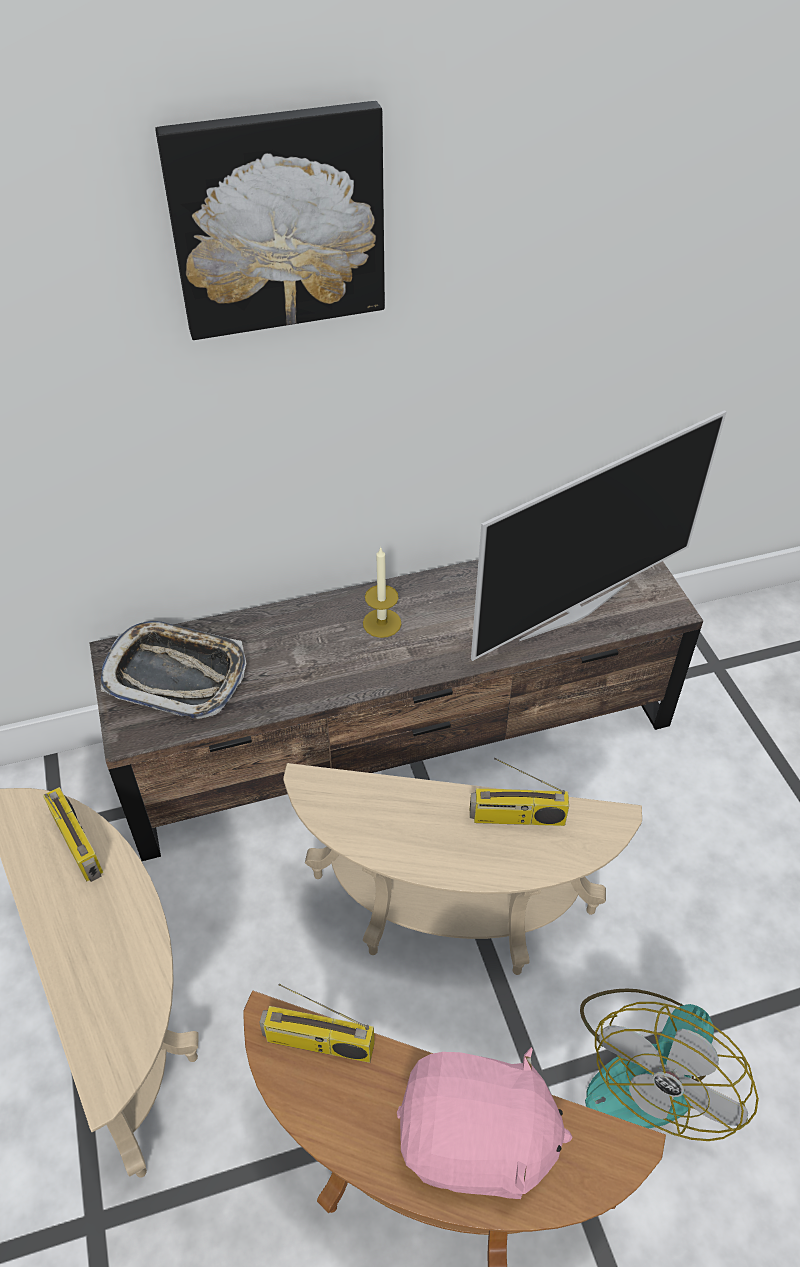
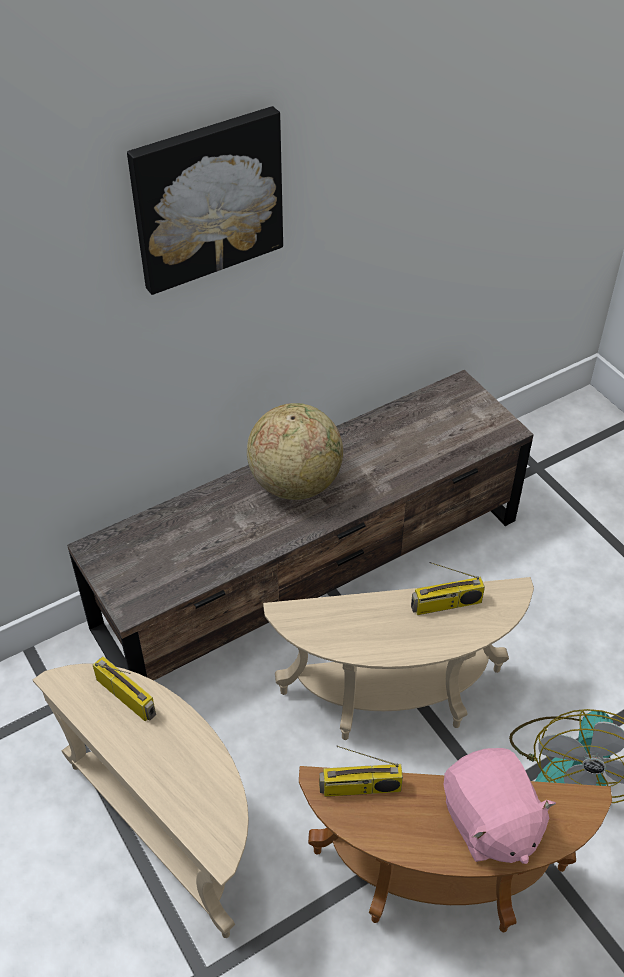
camera: 15 degrees left, 0 degrees up
(176, 675) = (149, 555): tray -> none
(382, 623) = (295, 483): candle -> globe
(476, 1141) = (489, 822): pink plush toy -> pink plush toy turned 75 degrees clockwise
(573, 610) = (437, 444): television -> none

